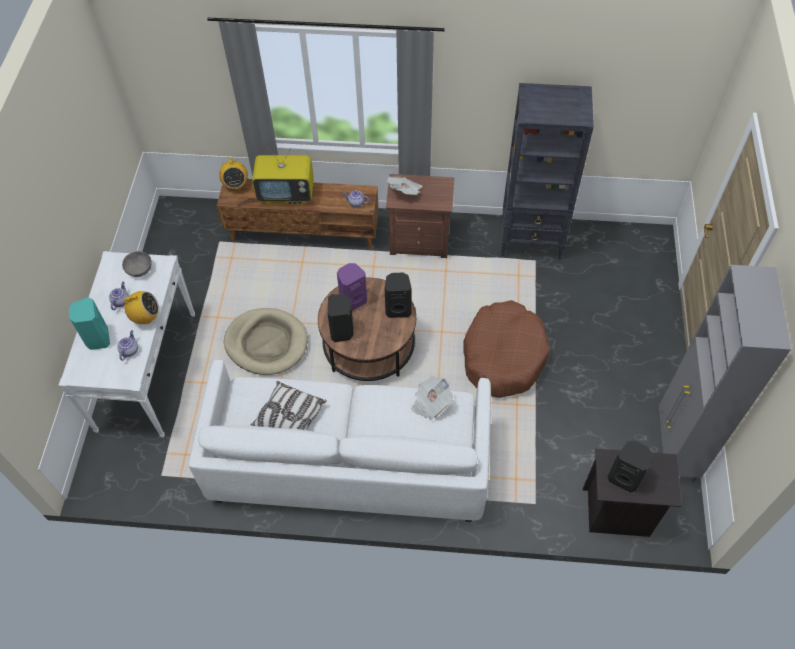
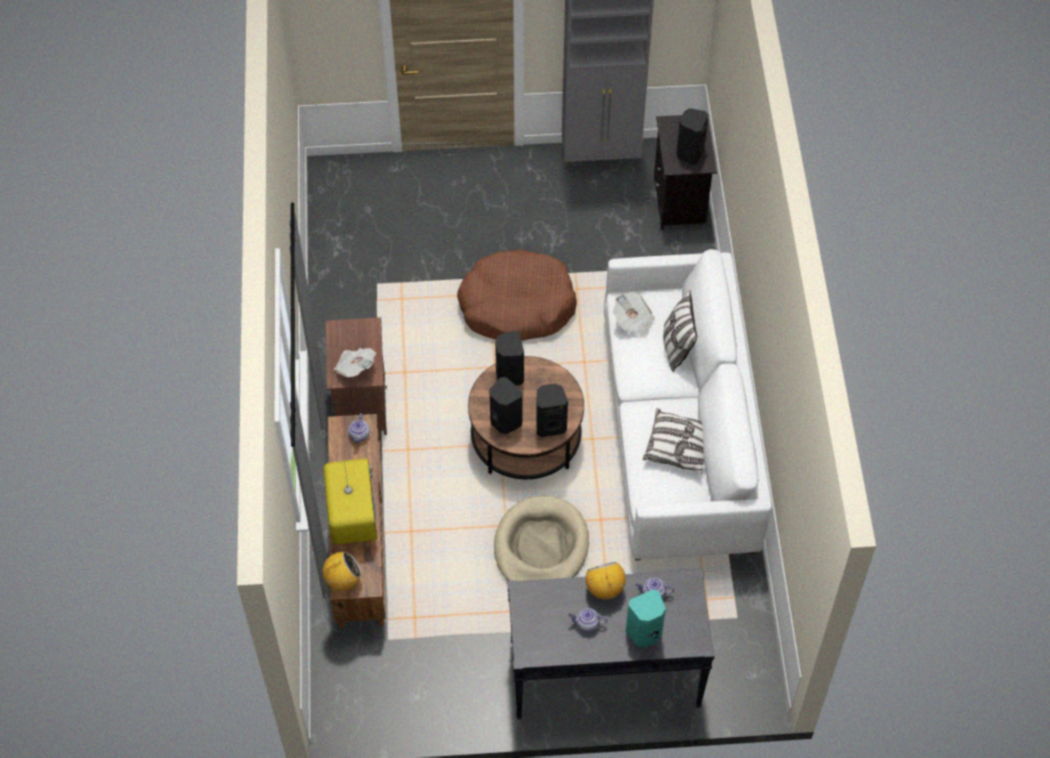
camera: 100 degrees left, 0 degrees up
(139, 269) = (535, 617): grey bowl -> none
(147, 370) = (604, 673): white console table -> black console table
(352, 300) = (505, 421): purple speaker -> black speaker
(397, 435) = (676, 347): none -> pillow
(531, 239) = (344, 289): black bookcase -> none

